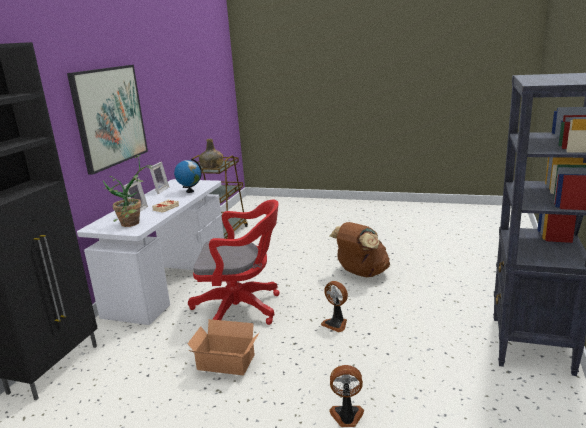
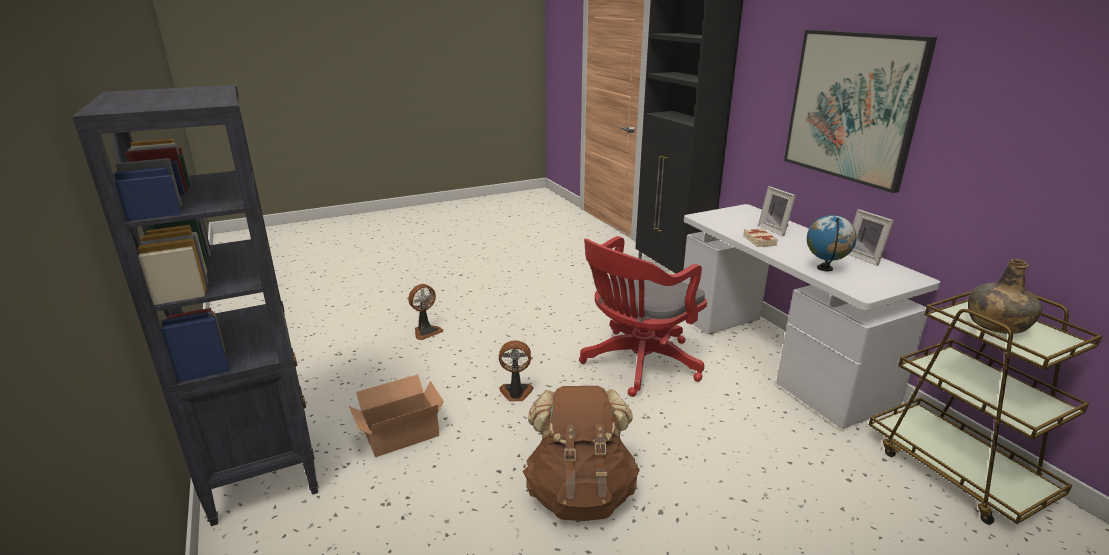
camera: 135 degrees right, 5 degrees up
(134, 224) = (724, 220): potted plant -> none
(226, 364) = (561, 322): cardboard box -> cardboard box (399, 433)

